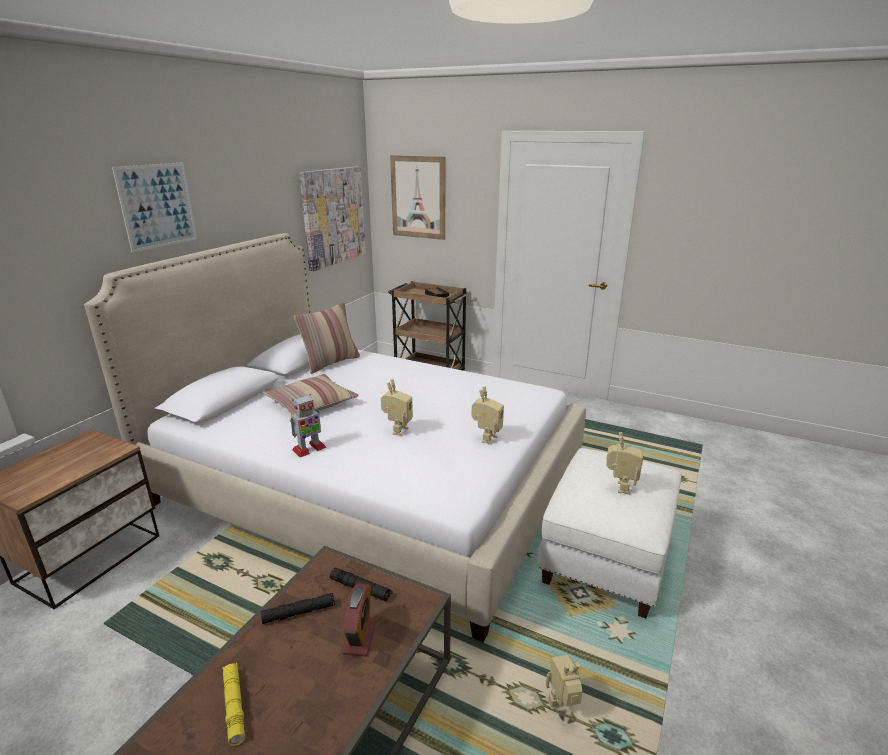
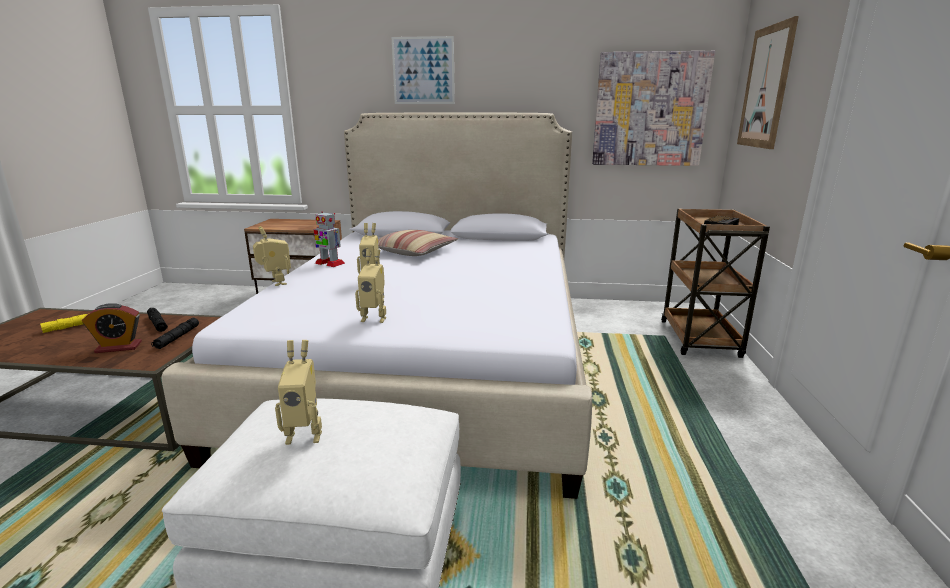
camera: 70 degrees right, 5 degrees down
(330, 363) = (506, 243): pillow -> none
(562, 708) = (81, 541): toy robot -> toy robot (275, 283)

